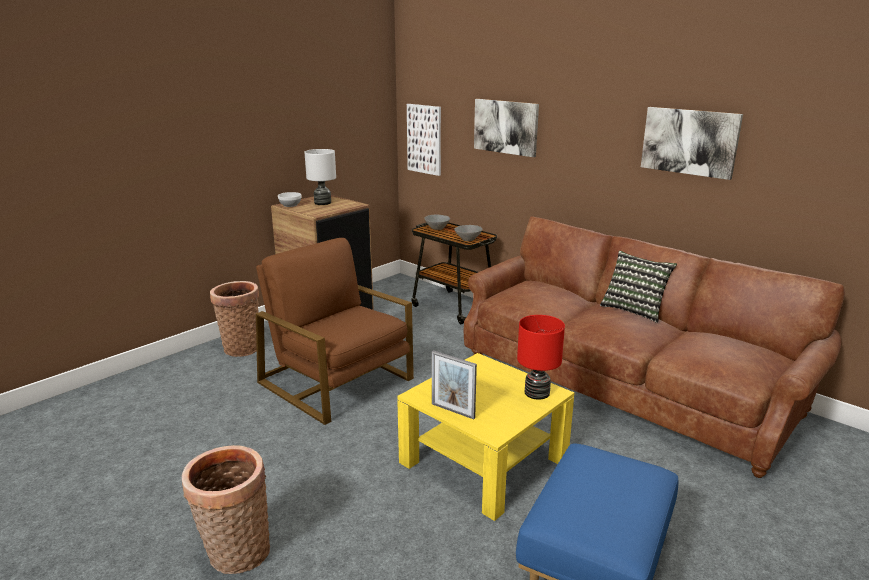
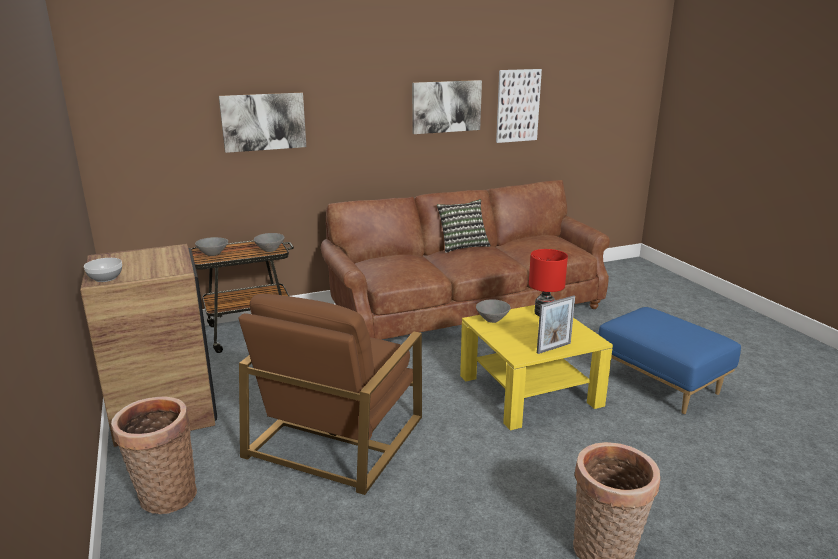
camera: 65 degrees left, 0 degrees up
(322, 203) = (133, 261): grey table lamp -> none
(338, 381) = (335, 434): brown armchair -> brown armchair turned 45 degrees counterclockwise
(424, 139) = (136, 157): picture -> picture (517, 105)
(488, 367) = (492, 319): none -> grey bowl

